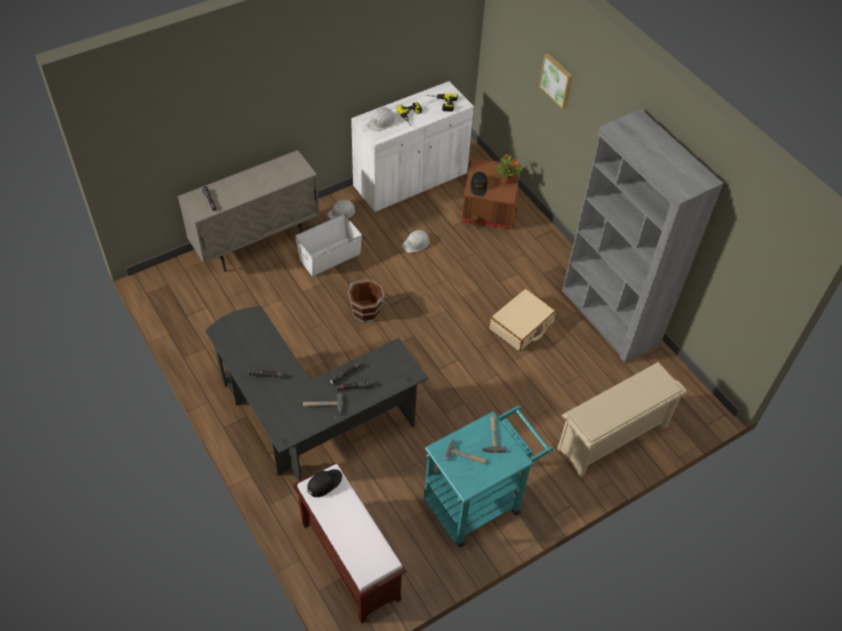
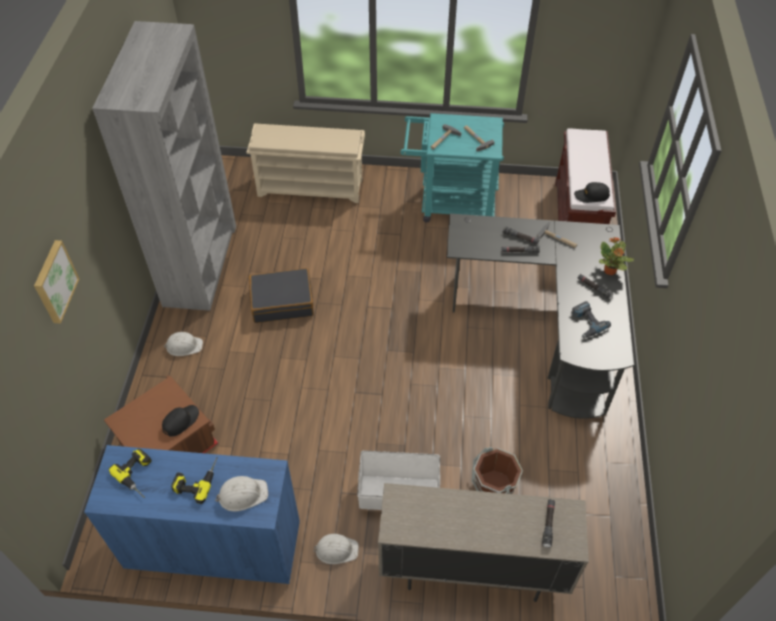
camera: 140 degrees left, 0 degrees up
(257, 343) = (586, 323): none -> power drill
(366, 310) = (411, 403): brown bucket -> brown bucket (493, 486)
(410, 180) = (213, 545): white cabinet -> blue cabinet
(416, 243) = (291, 449): white hard hat -> white hard hat (184, 346)
(506, 180) = (143, 410): potted plant -> potted plant (610, 271)
(521, 326) = (282, 301): beige suitcase -> black suitcase

